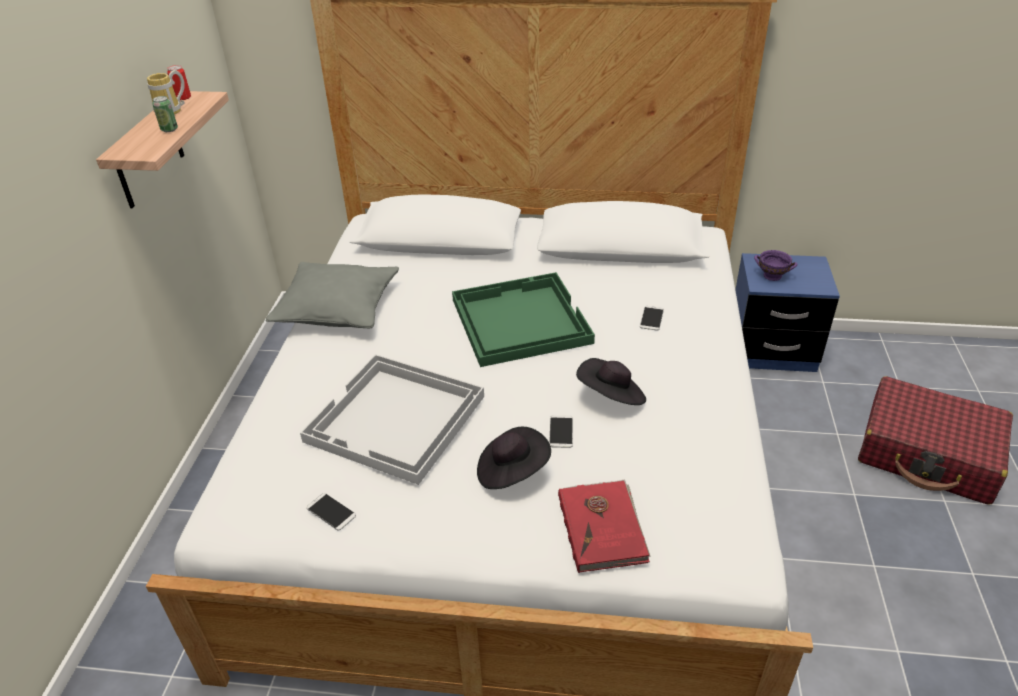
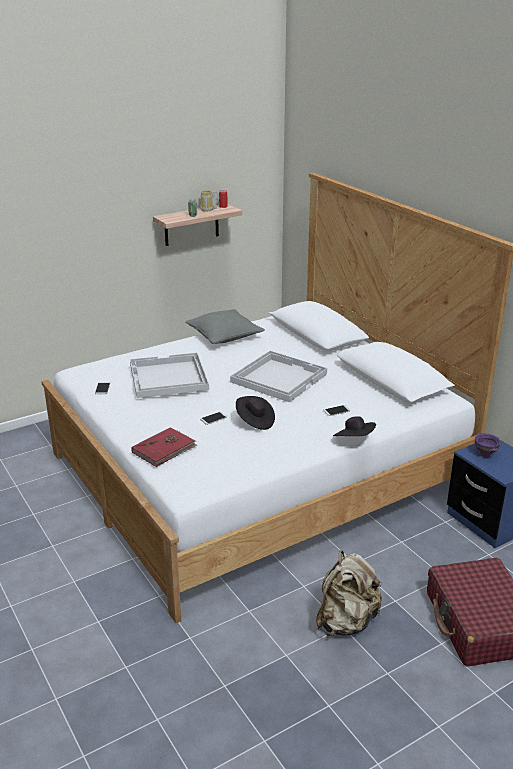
camera: 50 degrees right, 10 degrees down
(512, 471) = (172, 416): black hat -> black hat (354, 440)
(519, 320) = (278, 377): green tray -> white tray
(866, 557) = (346, 621): none -> beige backpack

